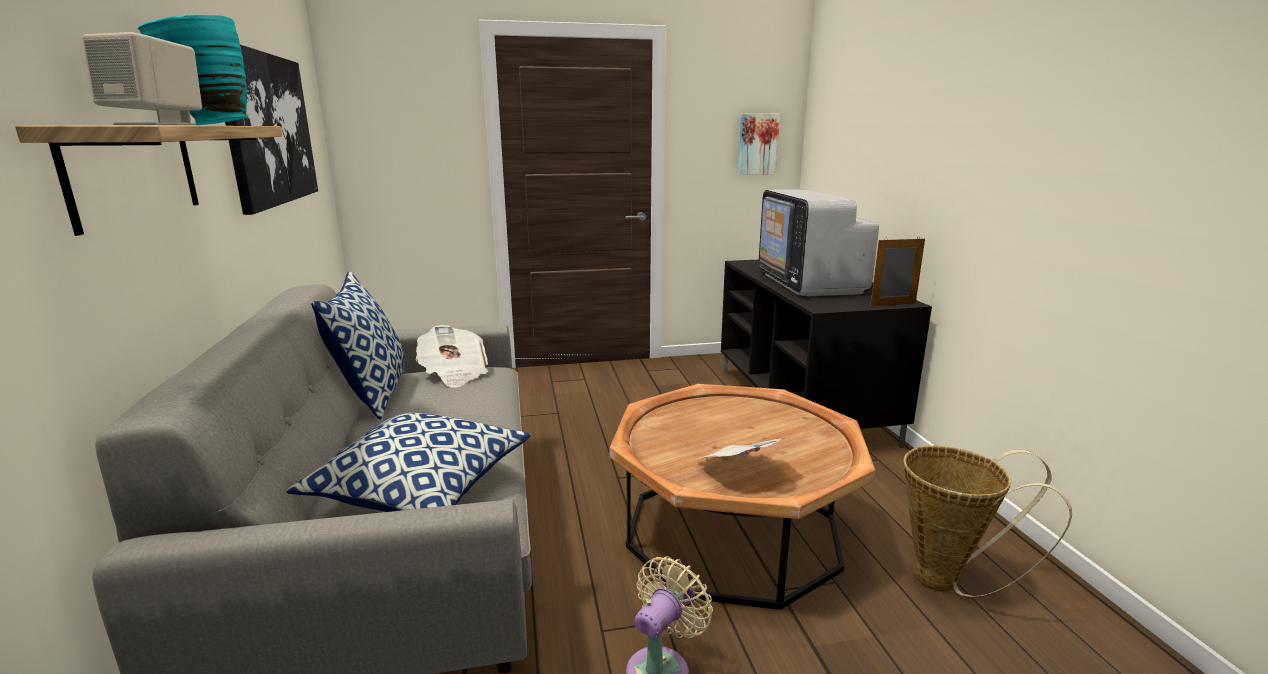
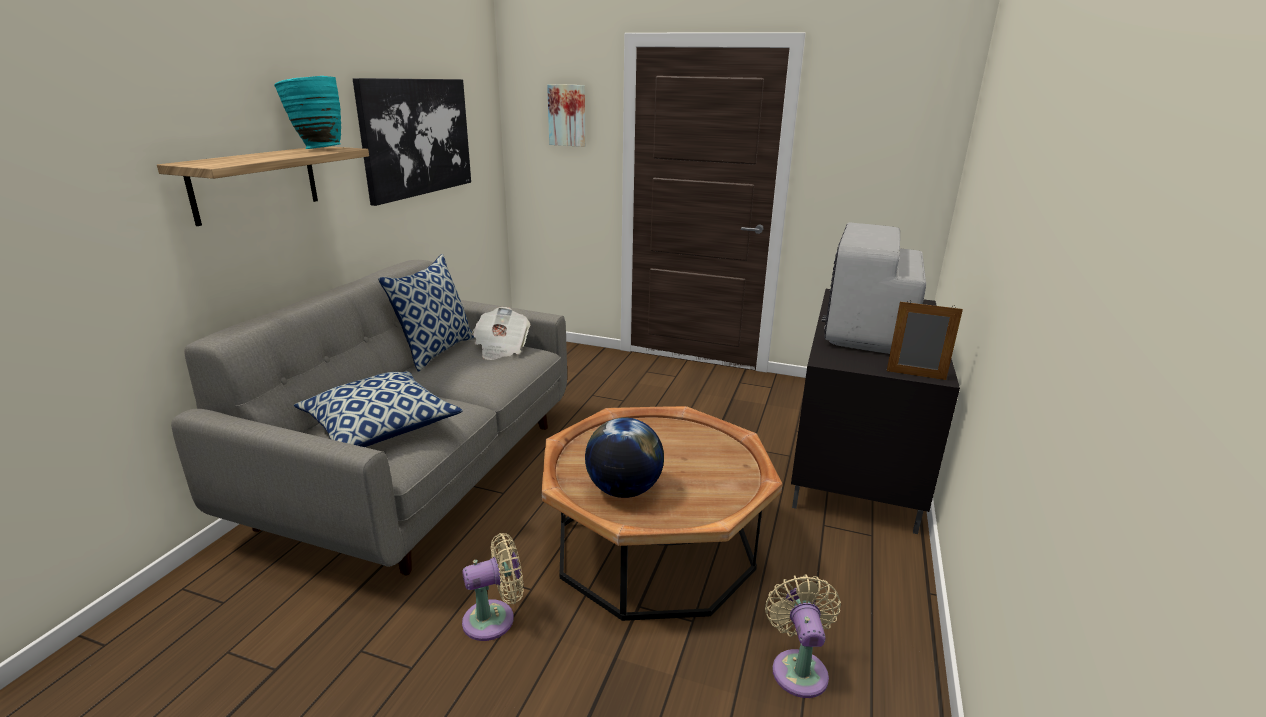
camera: 30 degrees right, 5 degrees up
(158, 124) = (250, 158): beige speaker -> none
(739, 469) = (623, 490): newspaper -> globe
(757, 144) = (901, 164): picture -> picture (567, 115)
(948, 581) = (798, 668): basket -> beige fan

